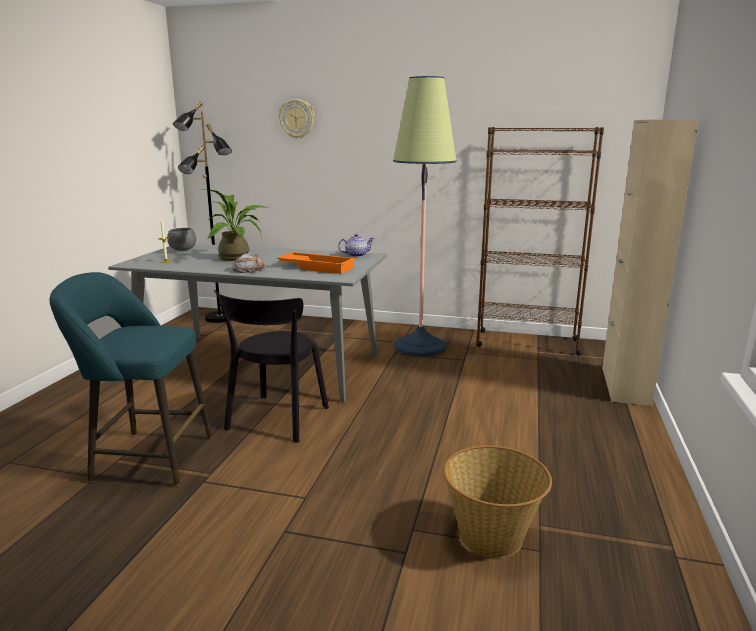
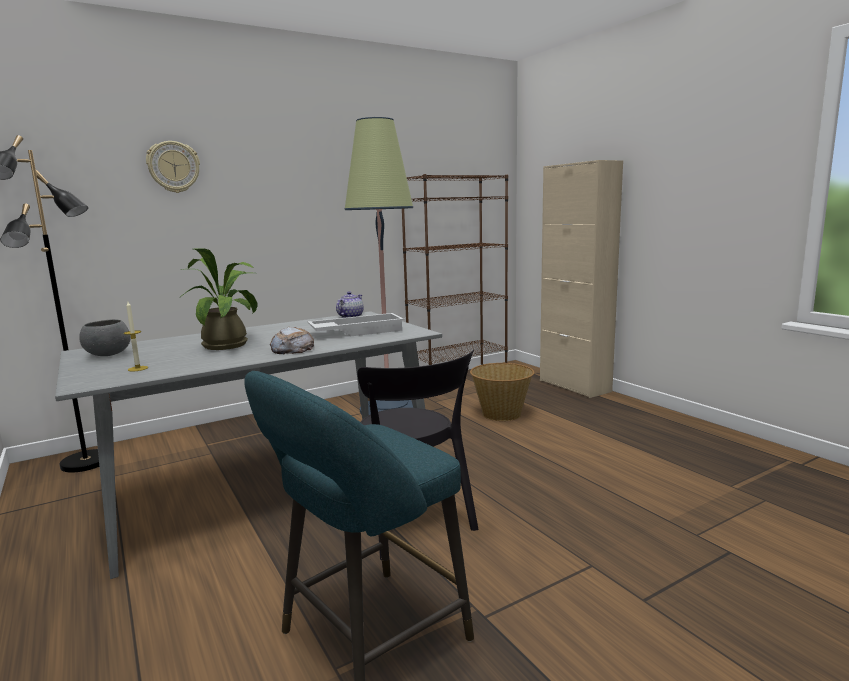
camera: 45 degrees left, 5 degrees down
(317, 267) = (357, 331): orange tray -> white tray
(492, 536) = (732, 508): basket -> basket (502, 414)

